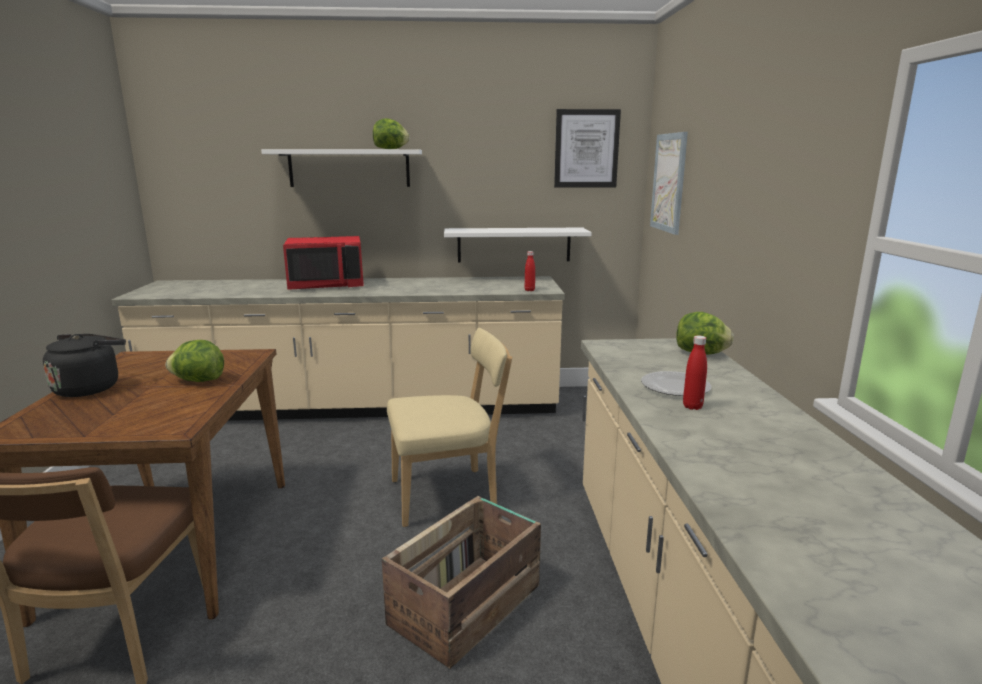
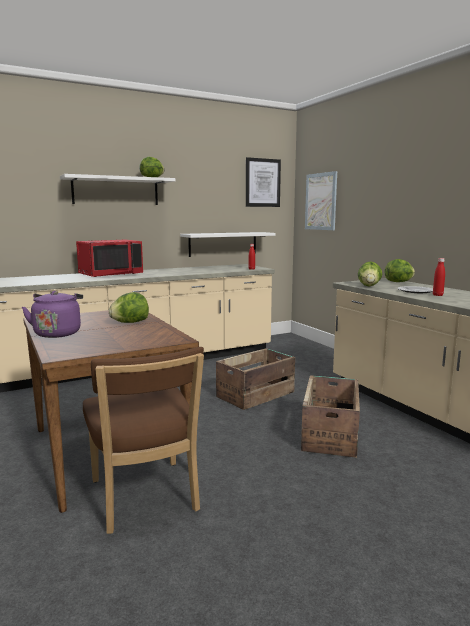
camera: 25 degrees left, 5 degrees down
(90, 388) = (58, 333): black kettle -> purple kettle
(449, 495) = (256, 394): beige chair -> crate
(620, 359) = (369, 286): none -> lettuce

